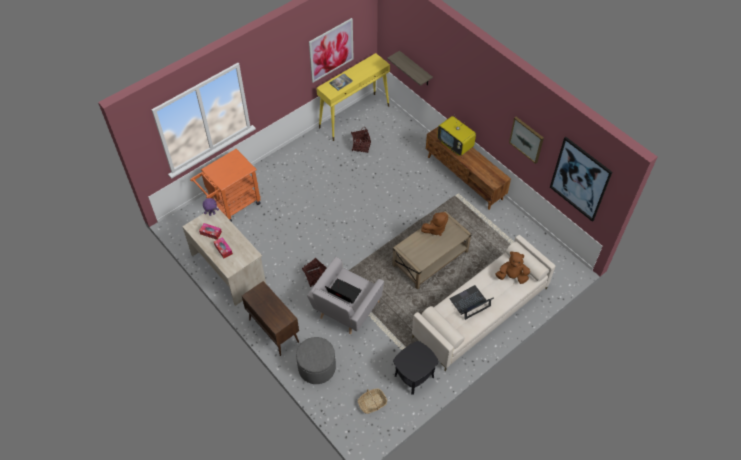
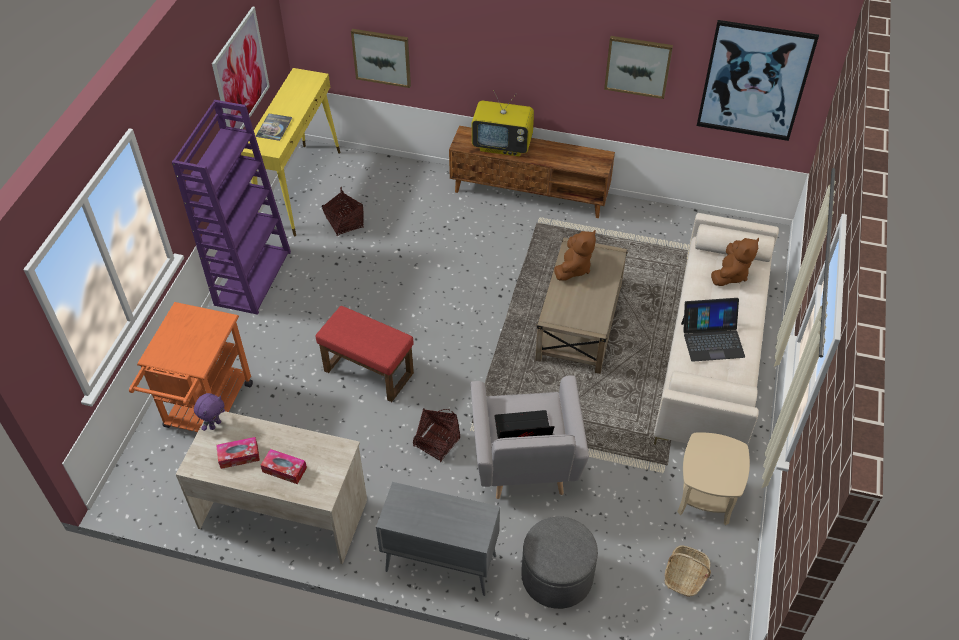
camera: 35 degrees left, 5 degrees down
(273, 330) = (439, 563): brown cabinet -> grey cabinet
(298, 151) = (252, 277): none -> purple bookcase
(312, 226) = (367, 372): none -> red ottoman
(414, 376) = (705, 497): black side table -> beige side table
(415, 69) = (382, 57): shelf -> picture
(470, 303) = (712, 339): laptop -> laptop turned 120 degrees counterclockwise
(512, 276) = (730, 275): brown plush toy -> brown plush toy turned 150 degrees clockwise

